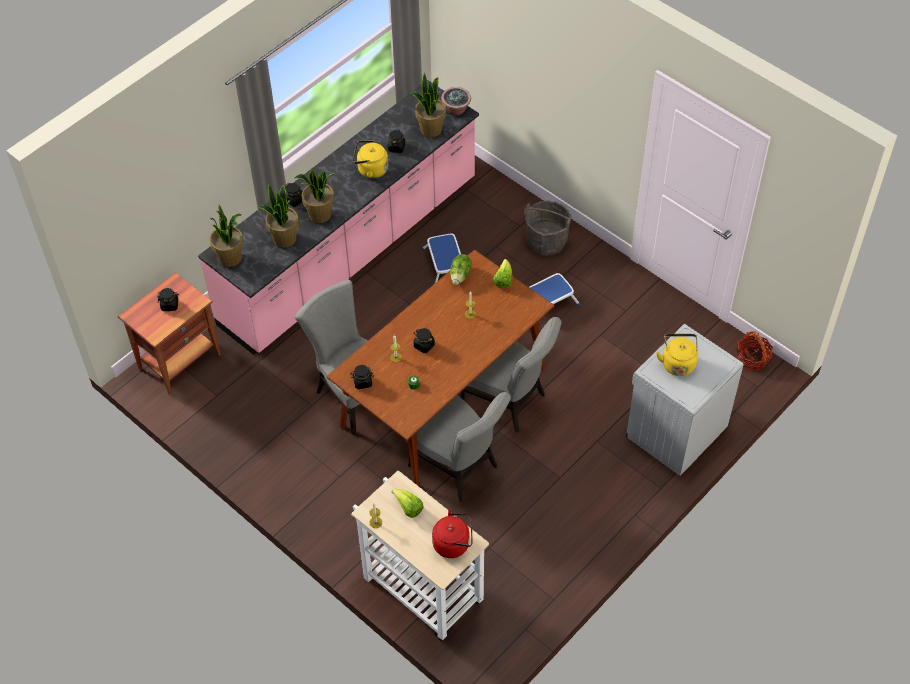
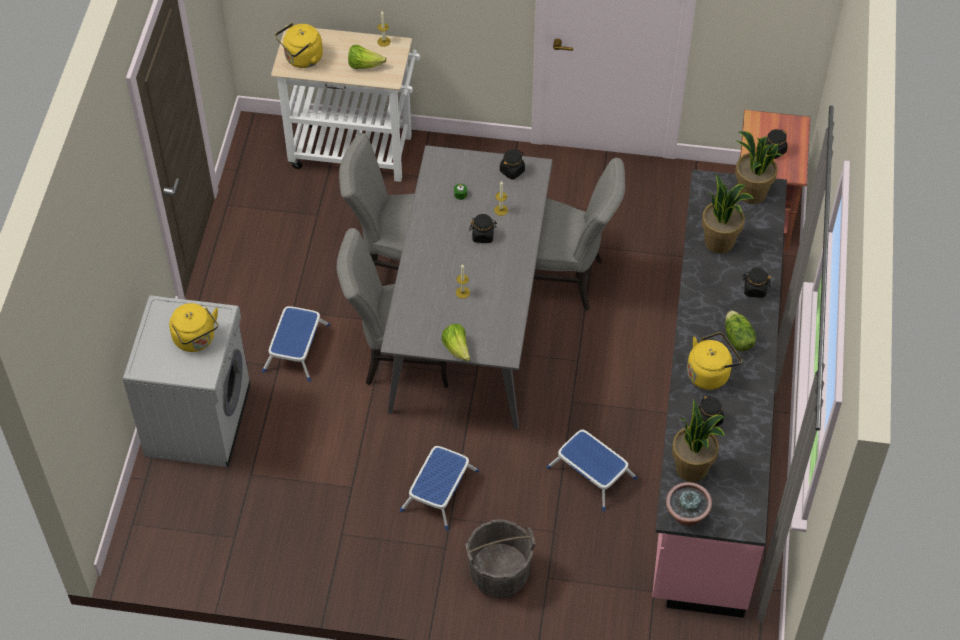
camera: 145 degrees right, 0 degrees up
(320, 215) = (710, 288): potted plant -> none
(443, 396) = (470, 325): brown dining table -> grey dining table
(454, 543) = (302, 59): red kettle -> yellow kettle
(460, 275) = (508, 329): lettuce -> lettuce (737, 339)
(575, 447) = (297, 348): none -> blue step ladder
(752, 358) = (156, 556): basket -> none

